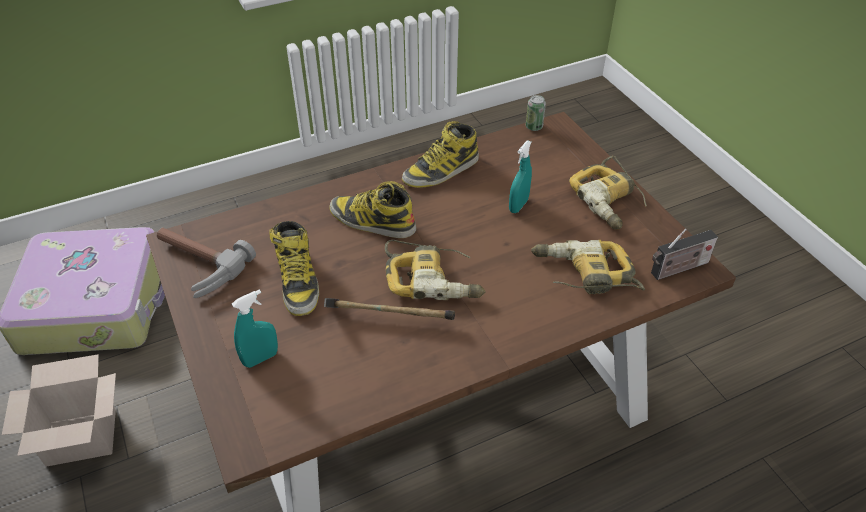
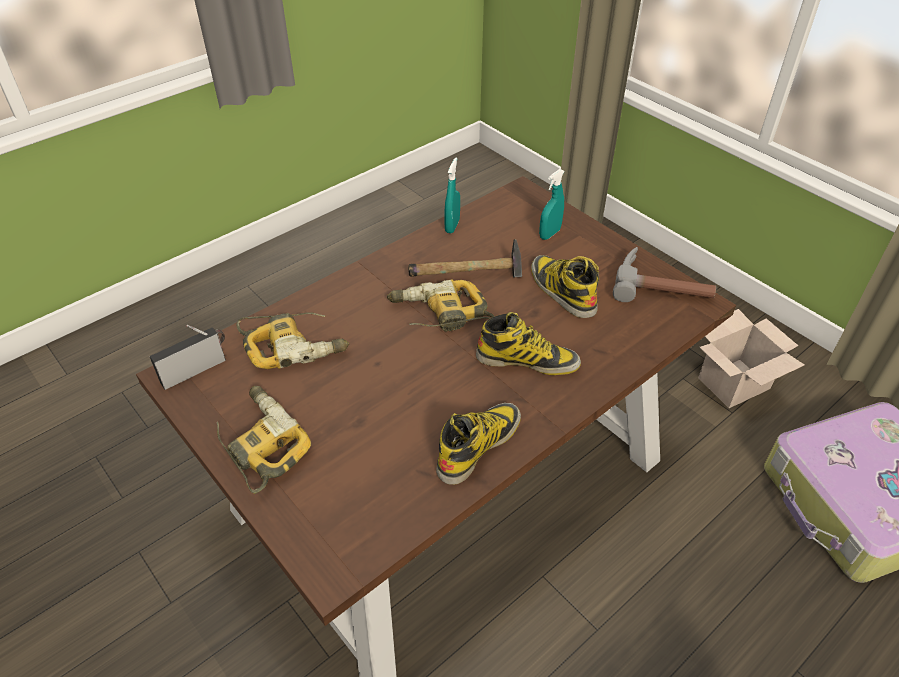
camera: 165 degrees right, 0 degrees up
(518, 206) = (371, 413): turquoise spray bottle -> turquoise spray bottle (452, 226)
(534, 127) = (368, 562): can -> none

